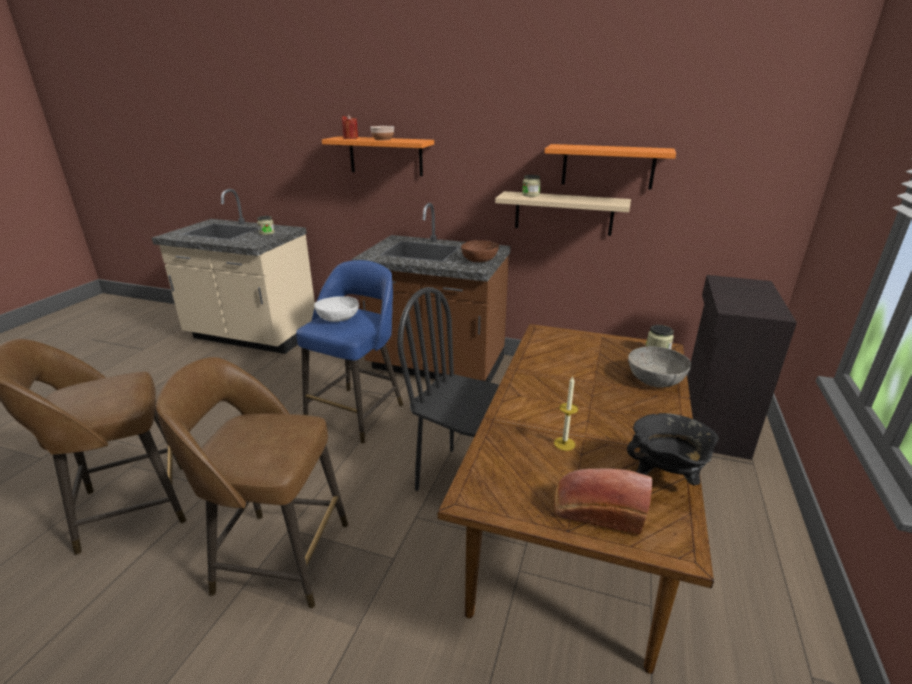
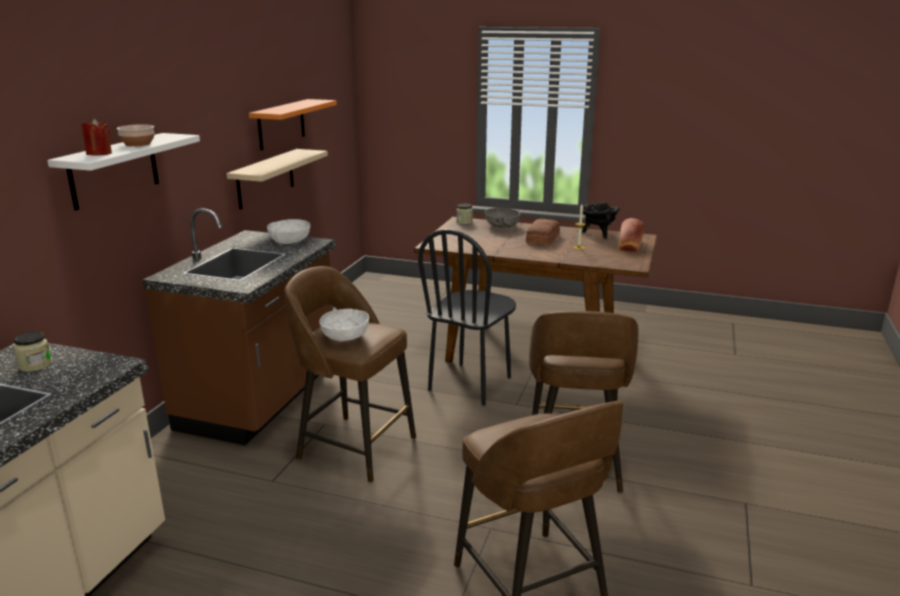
camera: 90 degrees left, 5 degrees down
(357, 412) = (354, 446): blue stool -> brown stool
(385, 156) = (114, 170): orange shelf -> white shelf
(479, 260) = (289, 241): brown bowl -> white bowl
(530, 195) = (258, 167): jar -> none
(604, 410) = (541, 238): none -> bread
(712, 423) = (402, 291): black cabinet -> none

